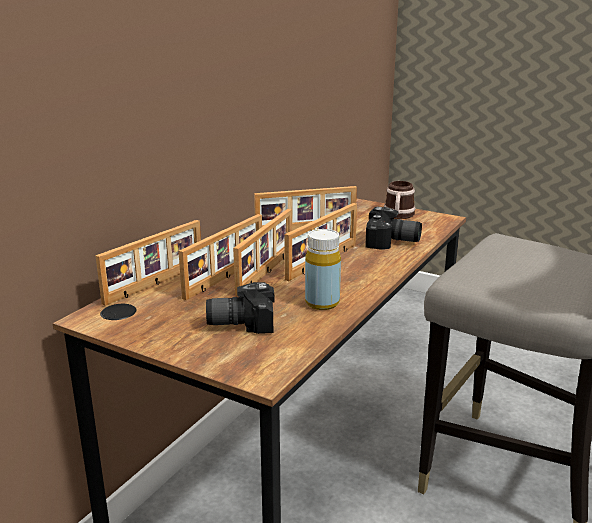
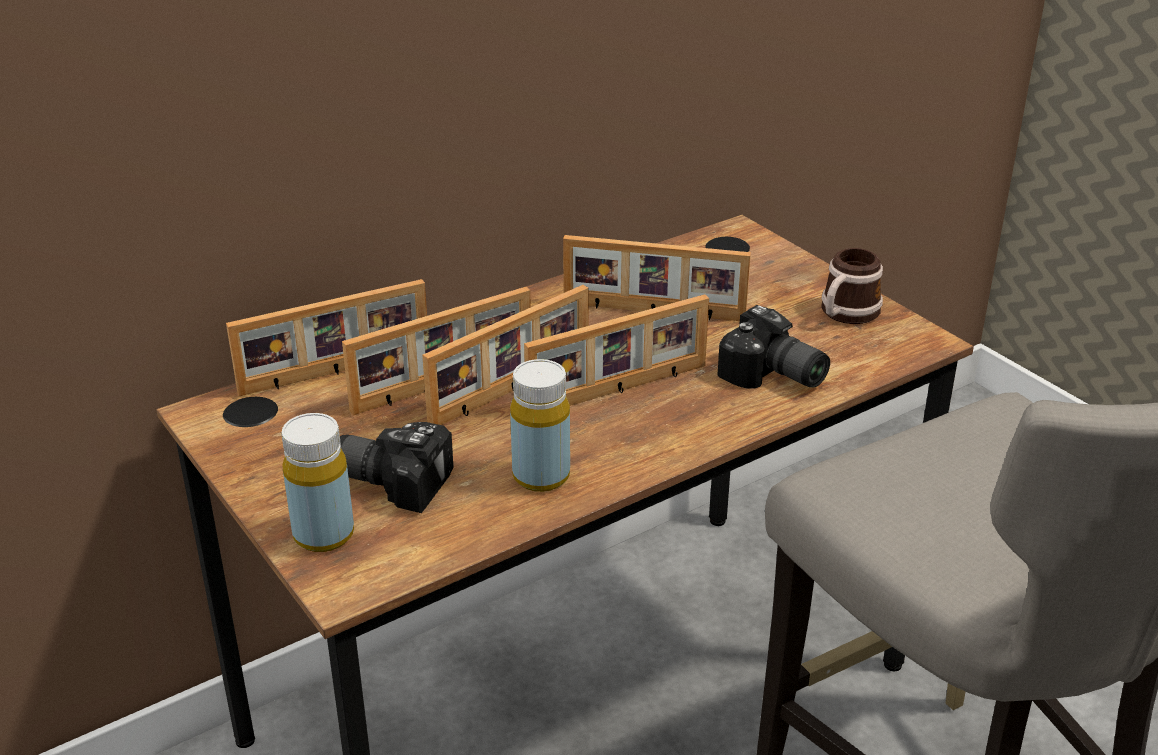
camera: 25 degrees right, 10 degrees up
(225, 356) = (323, 535): none -> yellow bottle

